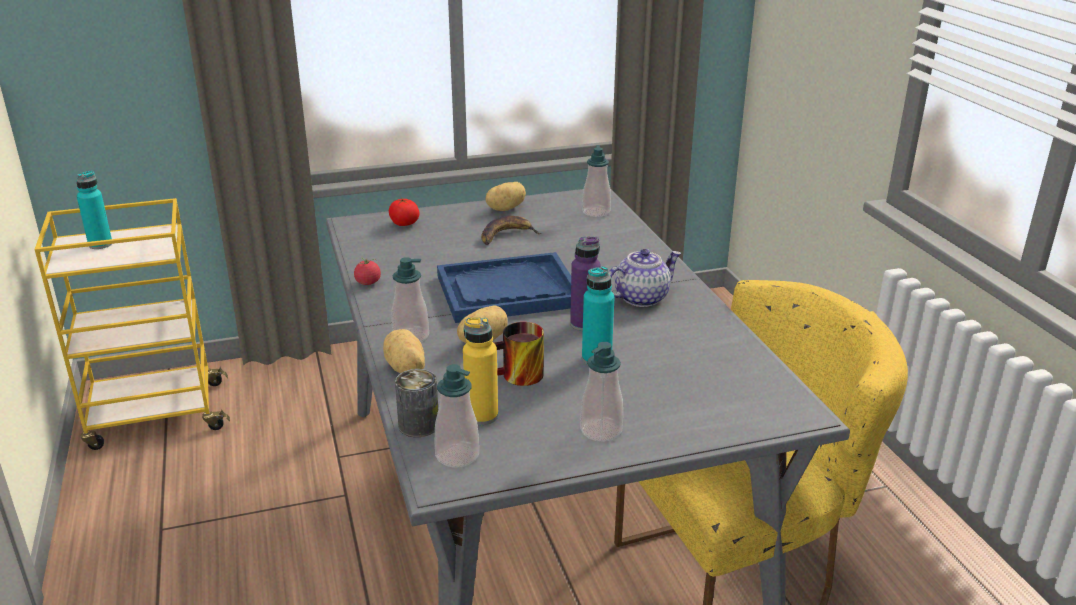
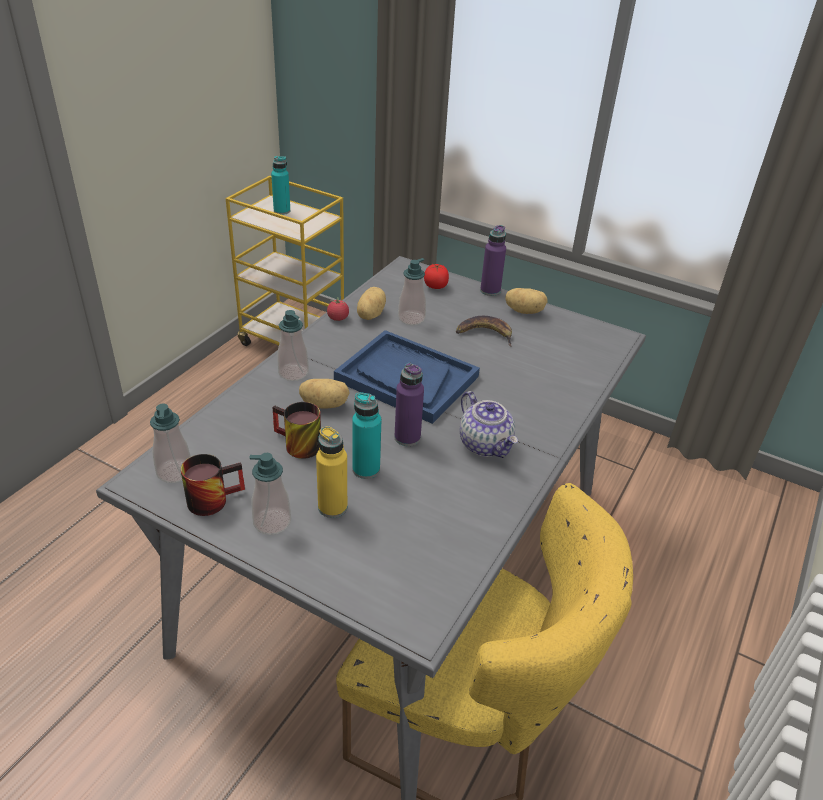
camera: 45 degrees right, 10 degrees up
(405, 369) = (251, 393): potato -> potato (369, 315)
(418, 425) = (193, 436): can -> none
(453, 207) = (490, 290): none -> purple bottle
(481, 416) = (231, 456): yellow bottle -> yellow bottle (332, 507)
(525, 448) = (213, 497): none -> mug
(596, 212) = (588, 352): soap dispenser -> soap dispenser (411, 318)
(641, 297) = (486, 445): teapot -> teapot turned 45 degrees clockwise

